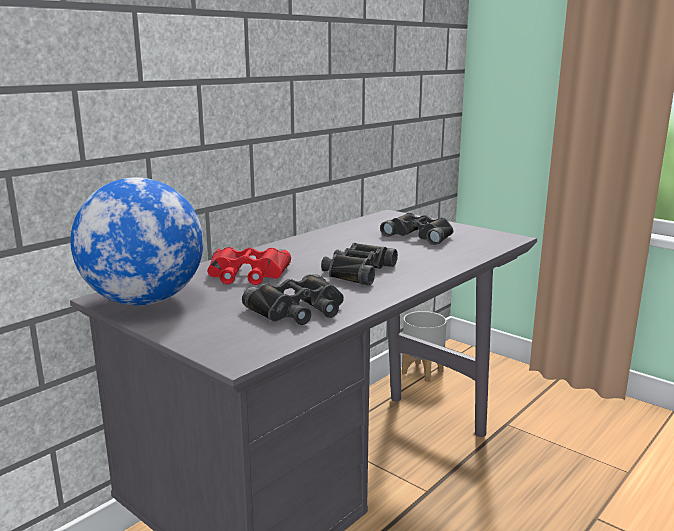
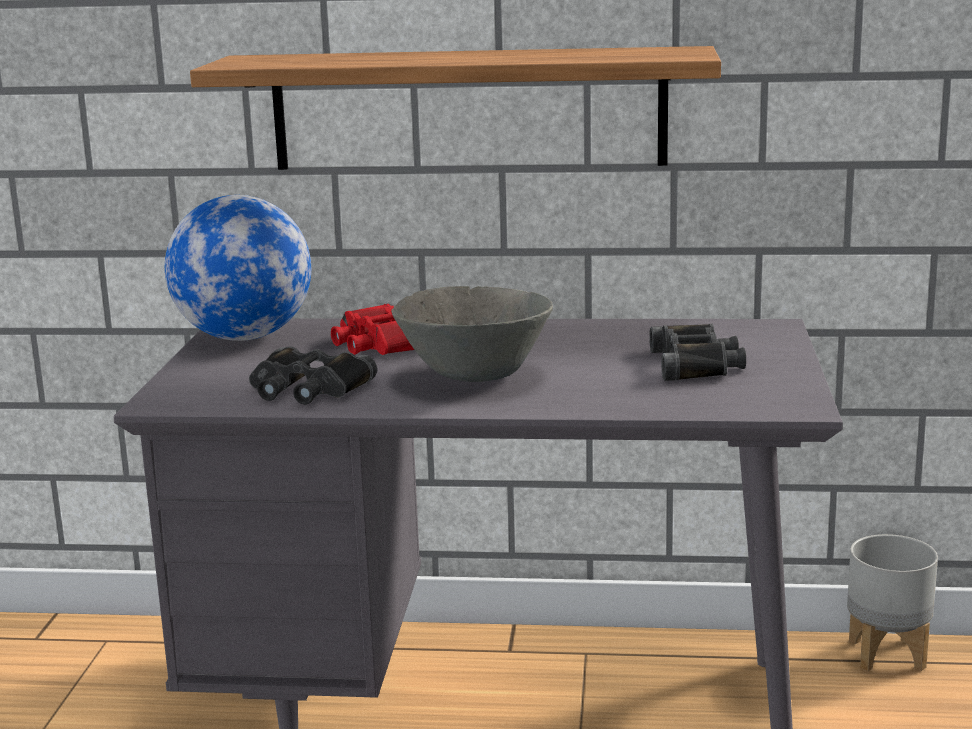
camera: 55 degrees right, 0 degrees up
(236, 99) = (468, 109): none -> shelf
(357, 271) = (474, 376): black binoculars -> grey bowl

